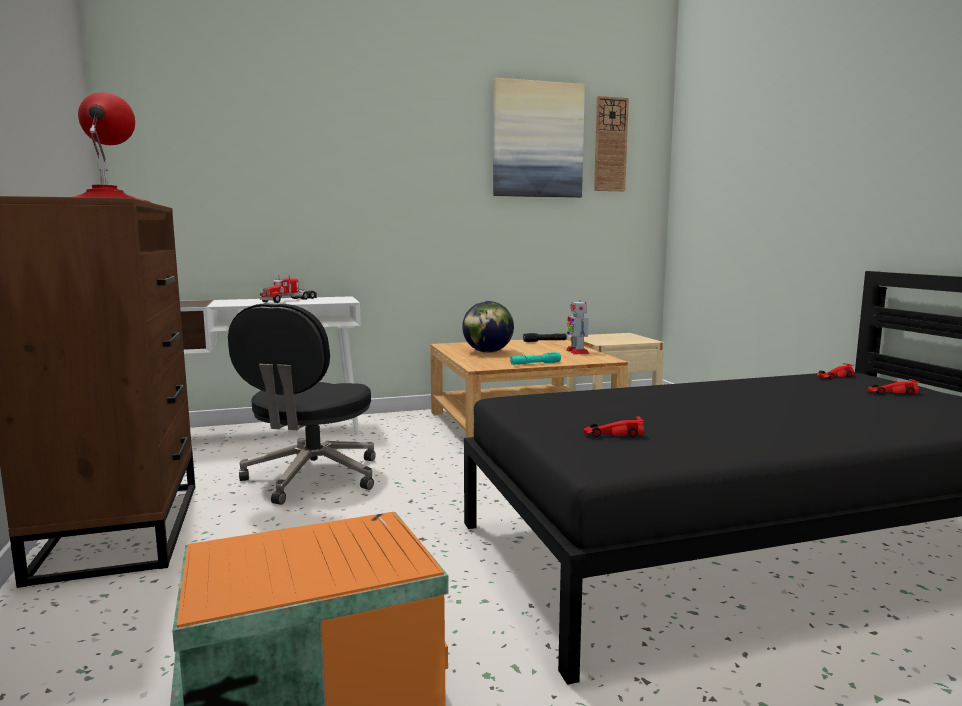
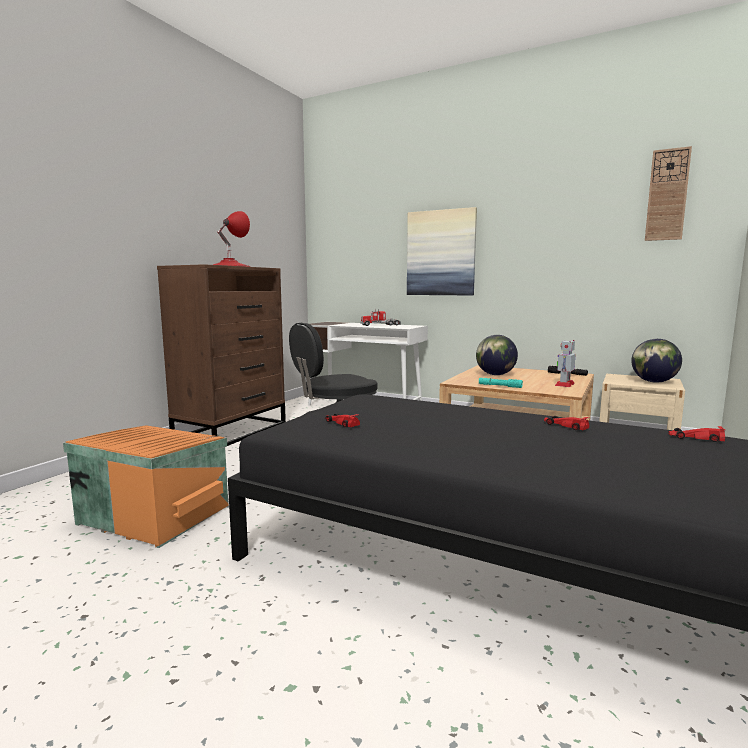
camera: 45 degrees right, 0 degrees up
(537, 140) = (585, 200): picture -> picture (441, 253)
(625, 338) = (653, 382): none -> globe
(891, 392) = (697, 461): red toy car -> red toy car (565, 426)

